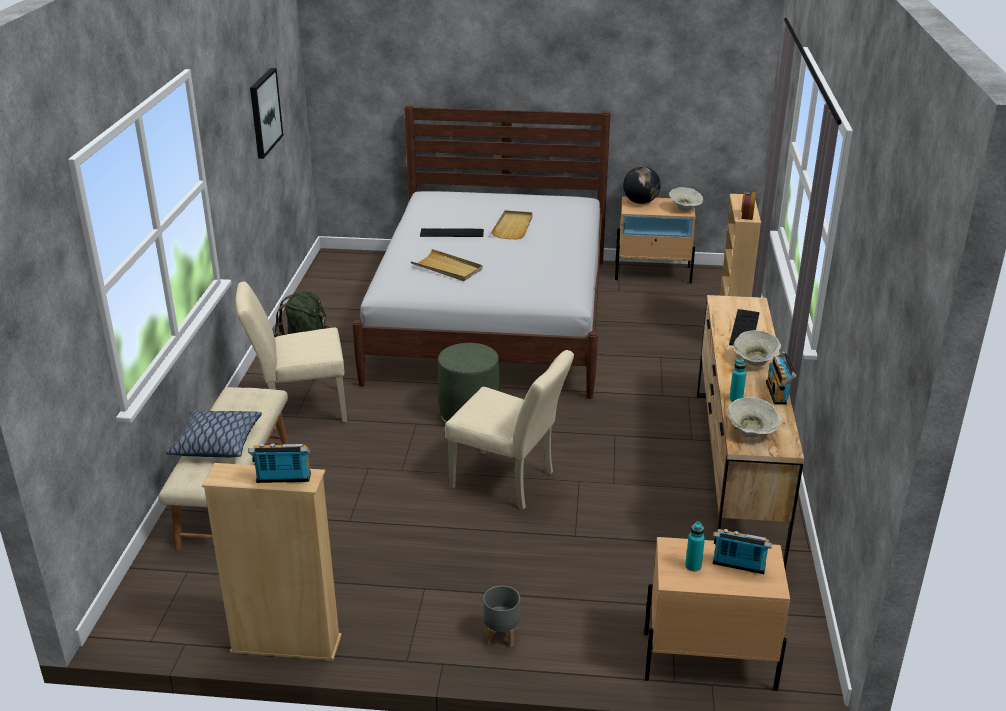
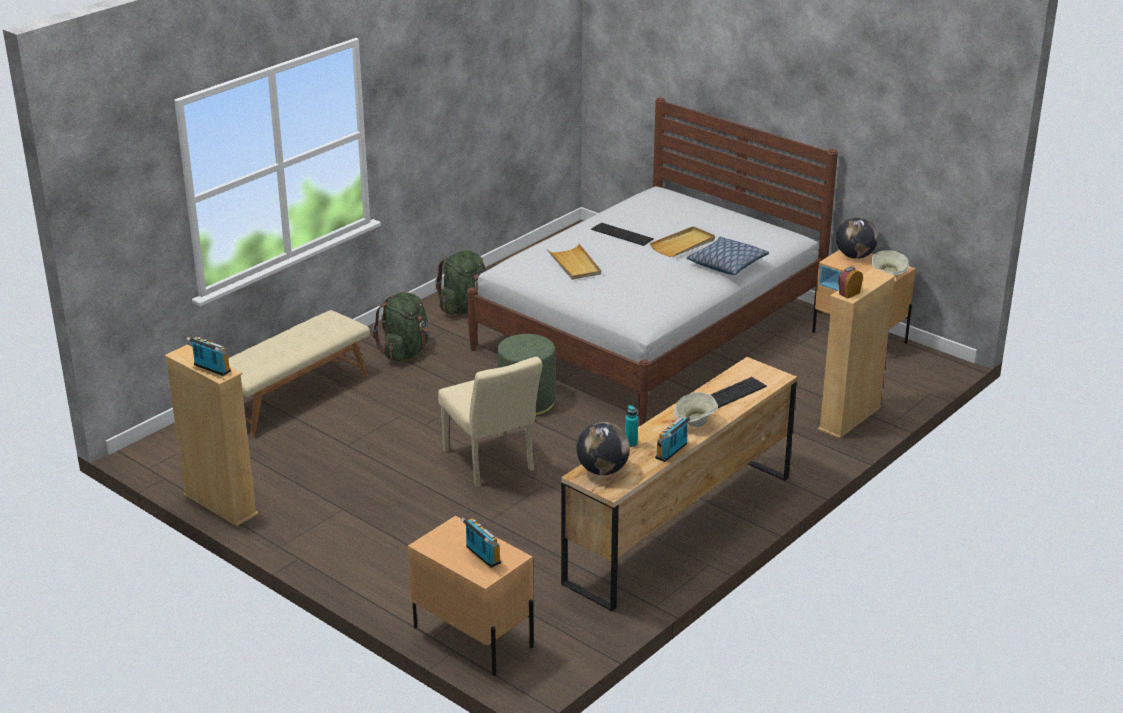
camera: 35 degrees right, 0 degrees up
(216, 443) = (276, 347): pillow -> pillow (726, 264)
(264, 112) = (488, 79): picture -> none
(299, 409) = (405, 352): beige chair -> green backpack
(502, 635) = (356, 559): grey planter -> none
(693, 566) = (451, 542): turquoise bottle -> none
(751, 433) = (602, 470): beige bowl -> globe

